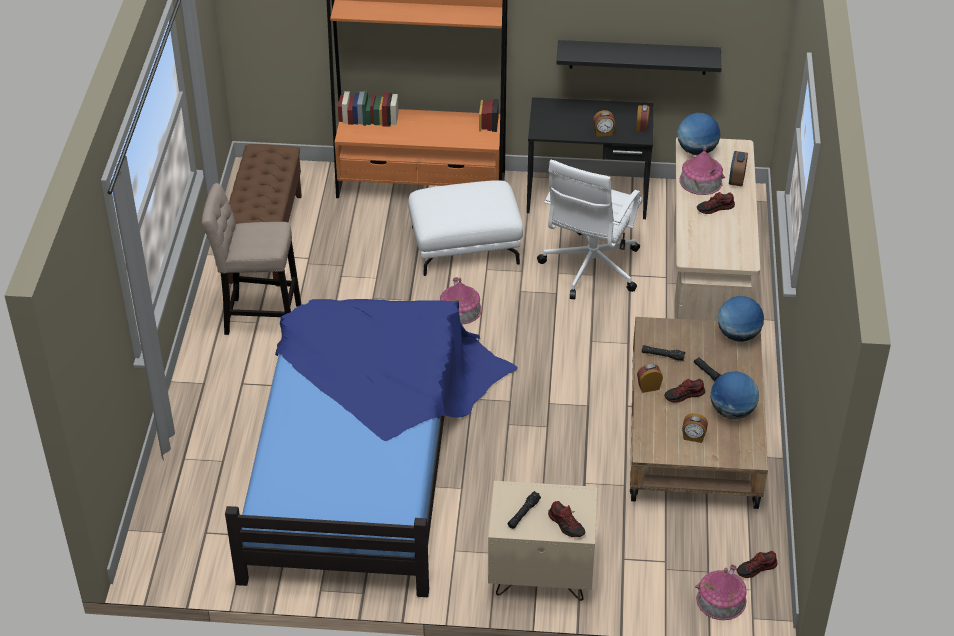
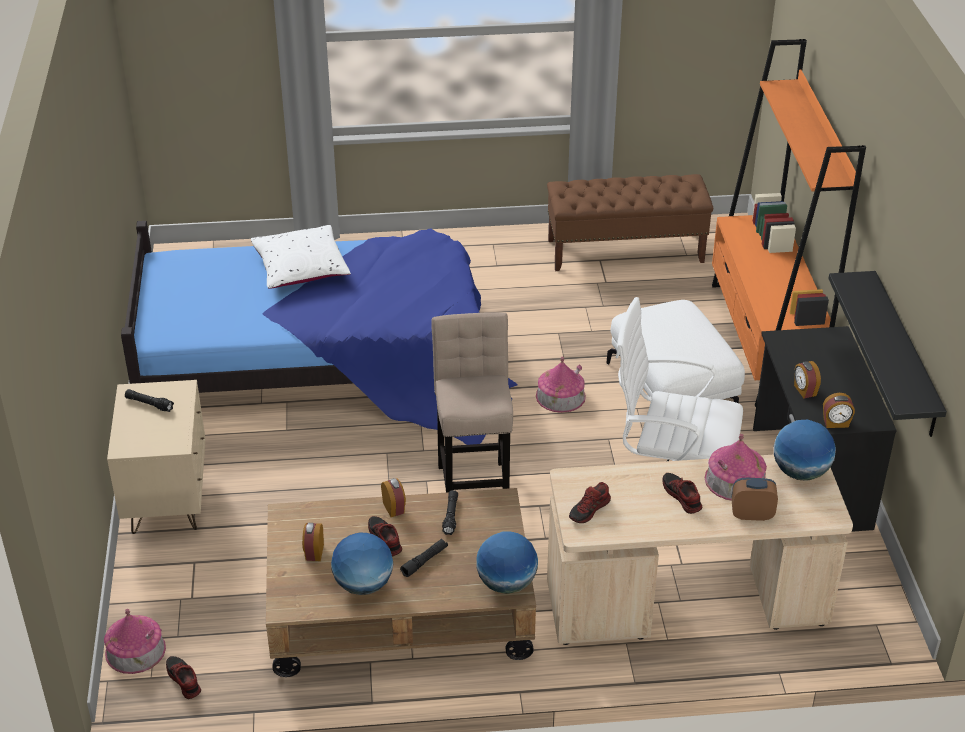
camera: 80 degrees right, 5 degrees down
(258, 317) = (504, 265): beige stool -> beige stool (474, 488)
(318, 410) = (301, 269): none -> white pillow
(566, 524) = (134, 436): shoe -> shoe (589, 510)

